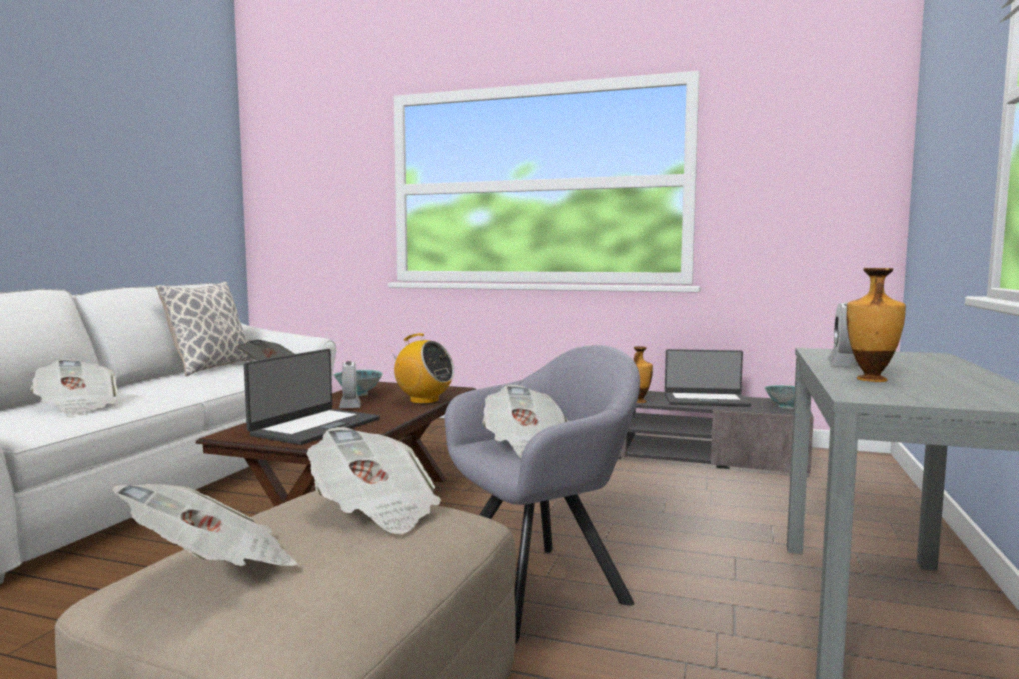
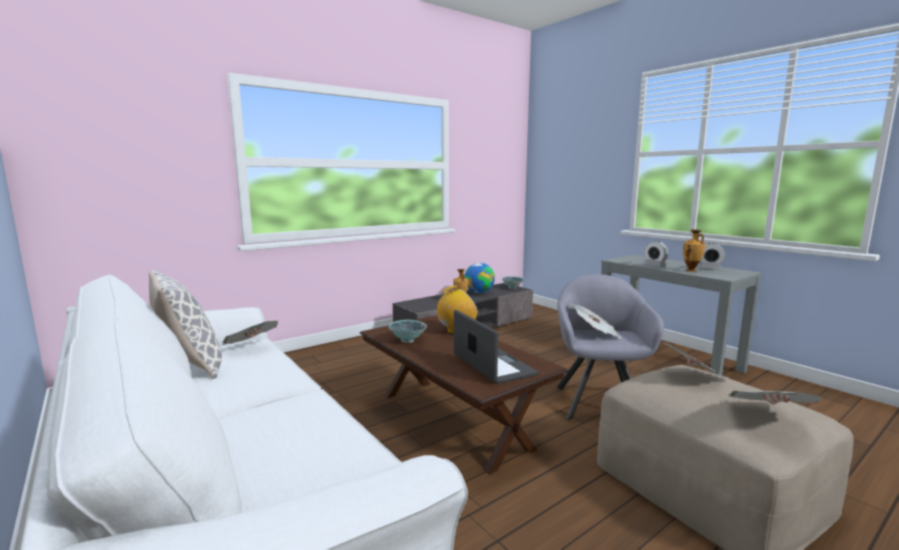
camera: 55 degrees left, 5 degrees up
(77, 407) = (295, 435): newspaper -> none
(350, 406) = (441, 348): alarm clock -> alarm clock (709, 268)
(705, 400) = (479, 292): laptop -> globe

